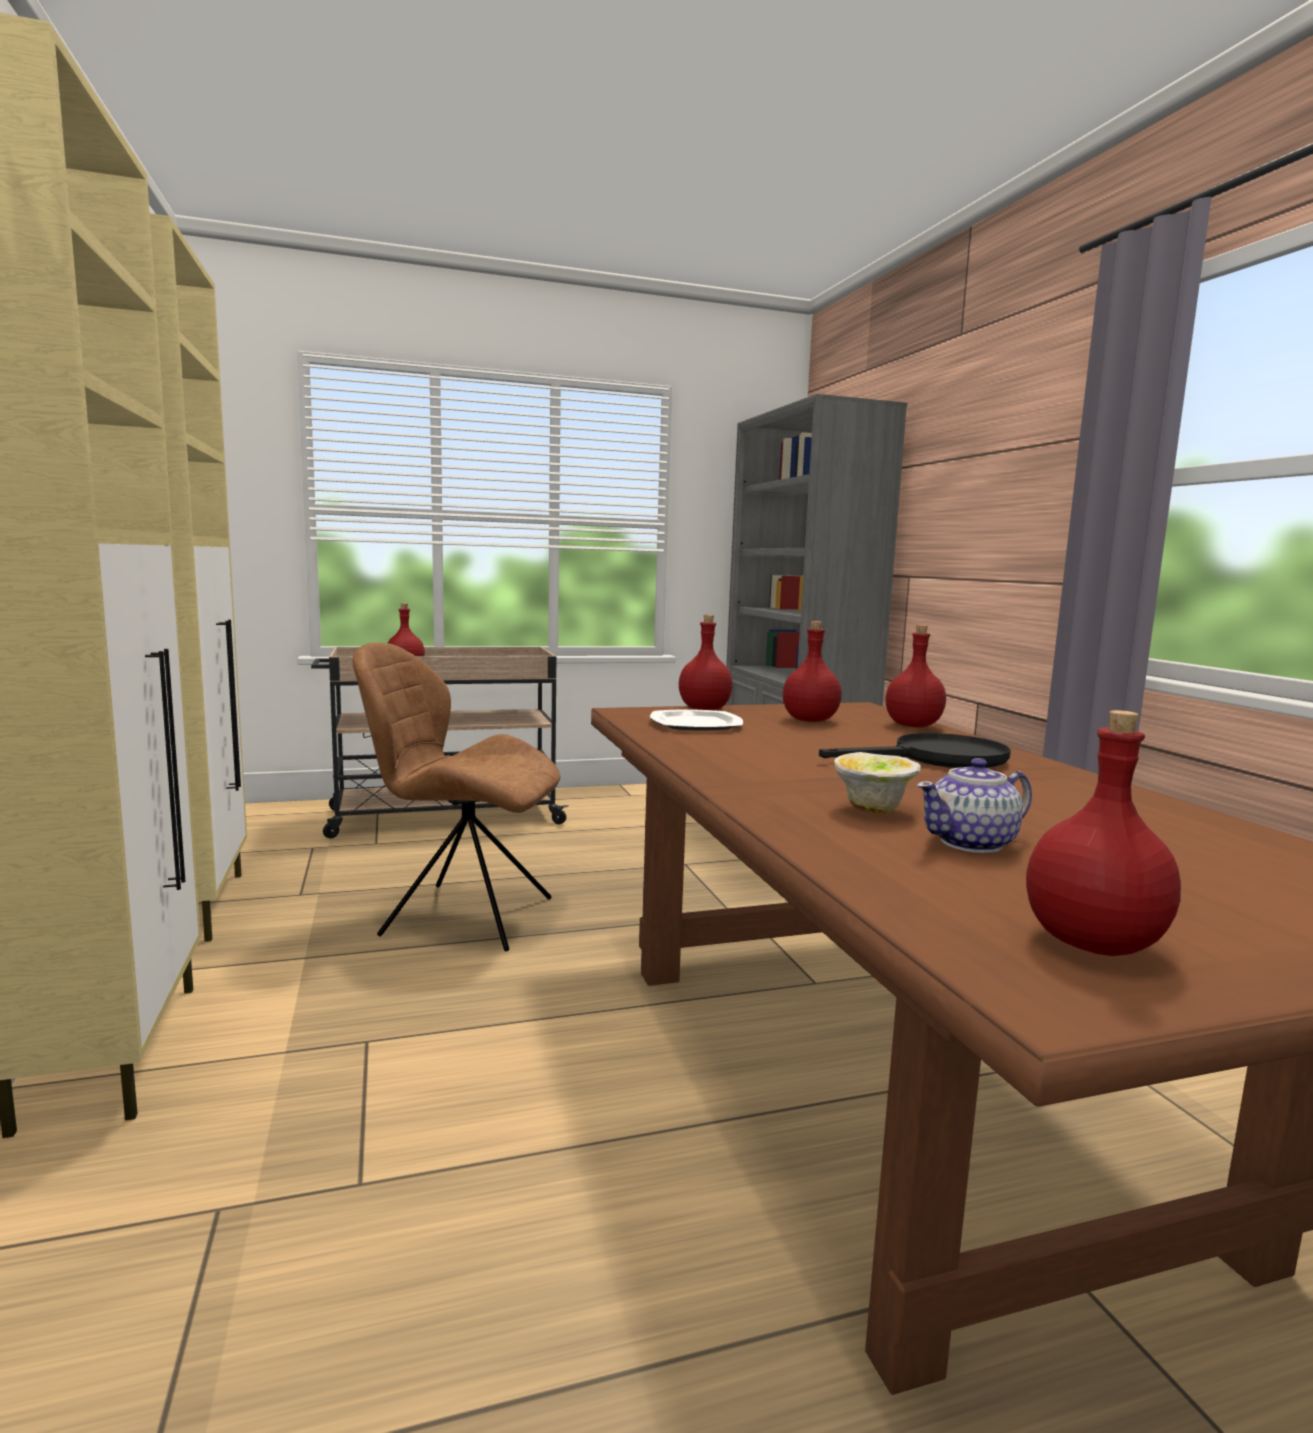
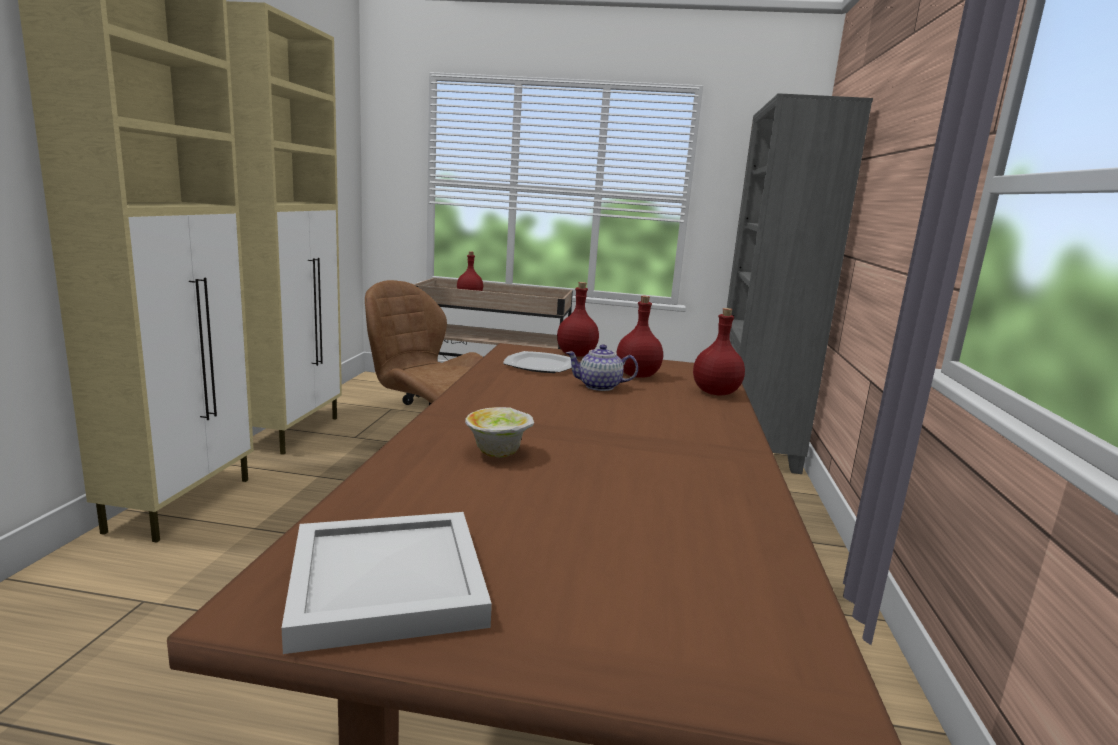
camera: 25 degrees right, 5 degrees up
(936, 759) = (658, 424): black frying pan -> none
(972, 843) = (503, 493): teapot -> teapot (600, 386)
(1095, 943) = (390, 584): red bottle -> white tray

